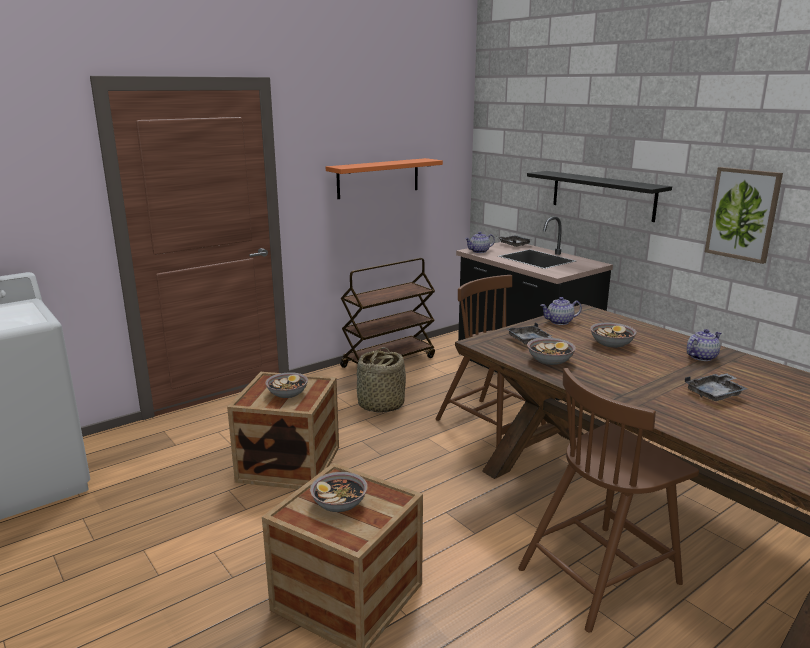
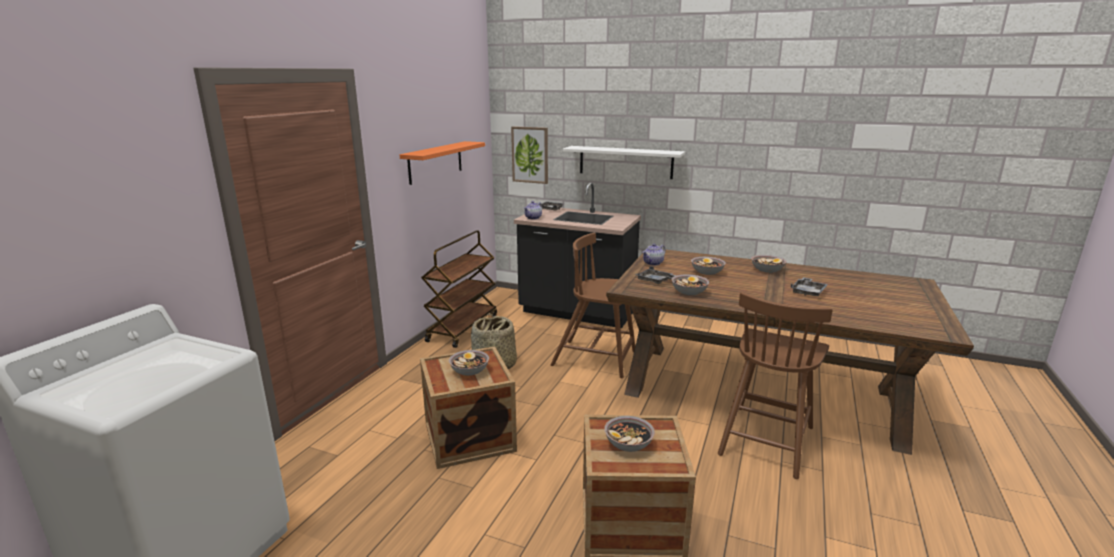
camera: 30 degrees left, 0 degrees up
(602, 195) = (625, 162): black shelf -> white shelf
(701, 357) = (767, 270): teapot -> bowl
(742, 214) = (741, 167): picture -> picture (530, 155)

